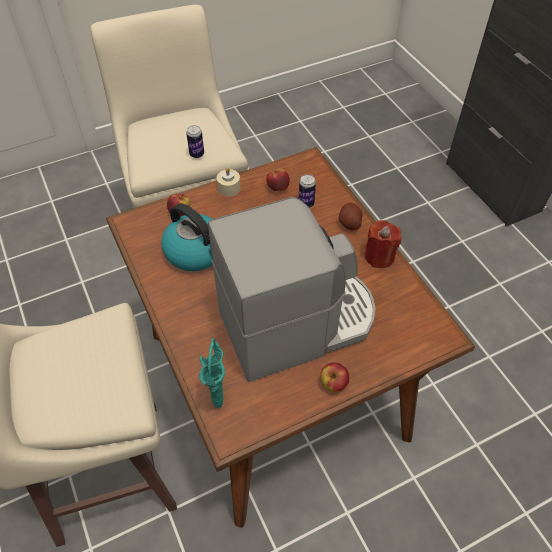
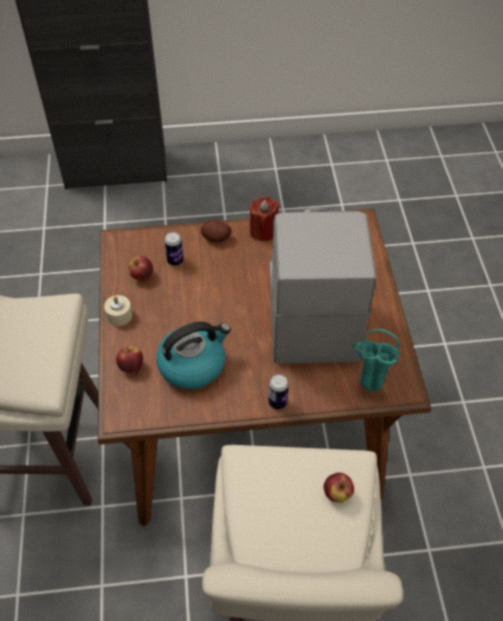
camera: 70 degrees left, 0 degrees up
(197, 154) = (49, 331): can -> can (277, 402)
(333, 384) = (379, 304): apple -> apple (337, 494)

